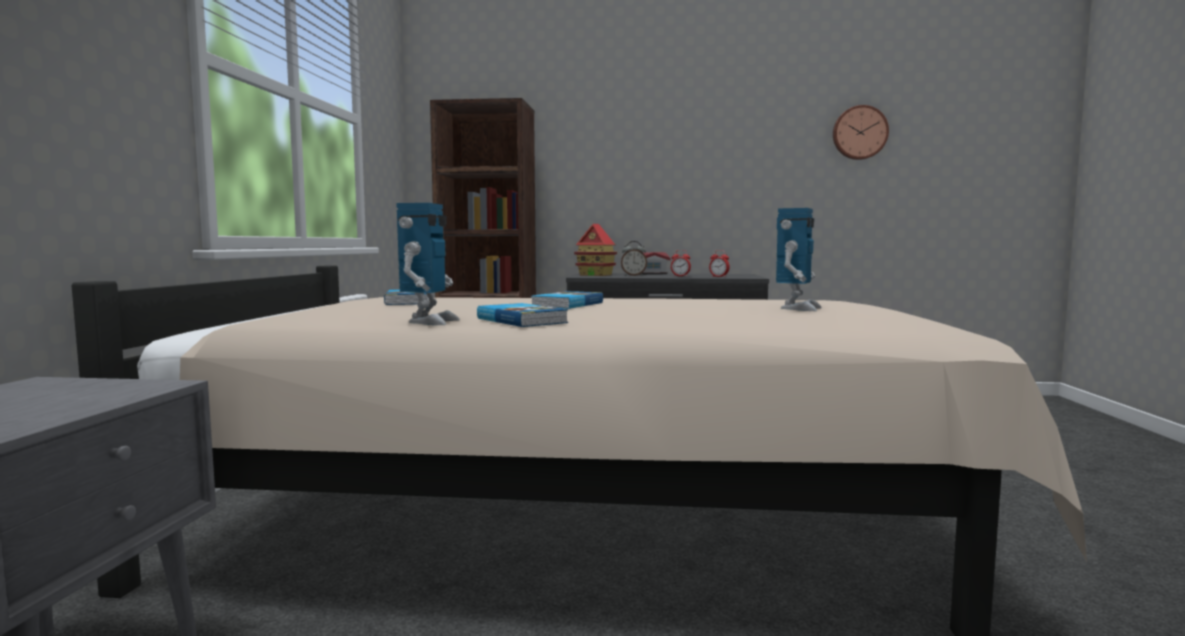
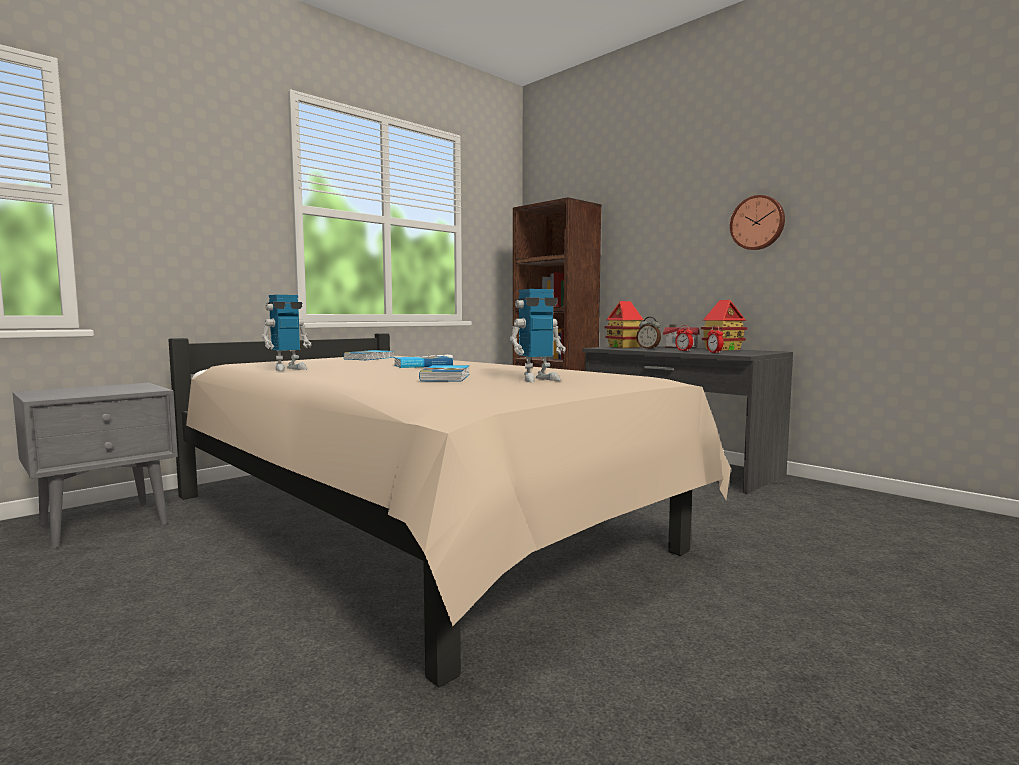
camera: 40 degrees right, 0 degrees up
(522, 320) = (324, 372): book -> book (447, 377)
(695, 274) = (722, 349): none -> toy house
(859, 133) = (929, 185): wall clock -> wall clock (758, 223)

